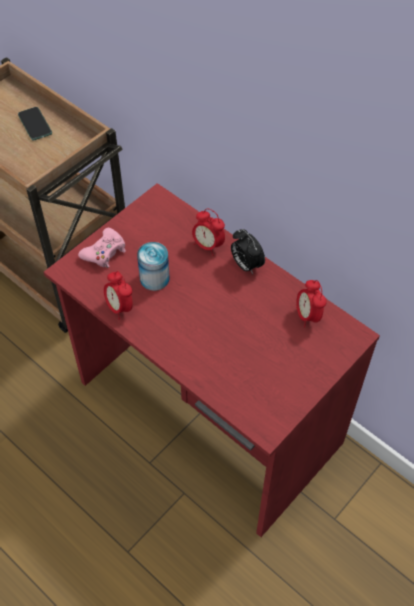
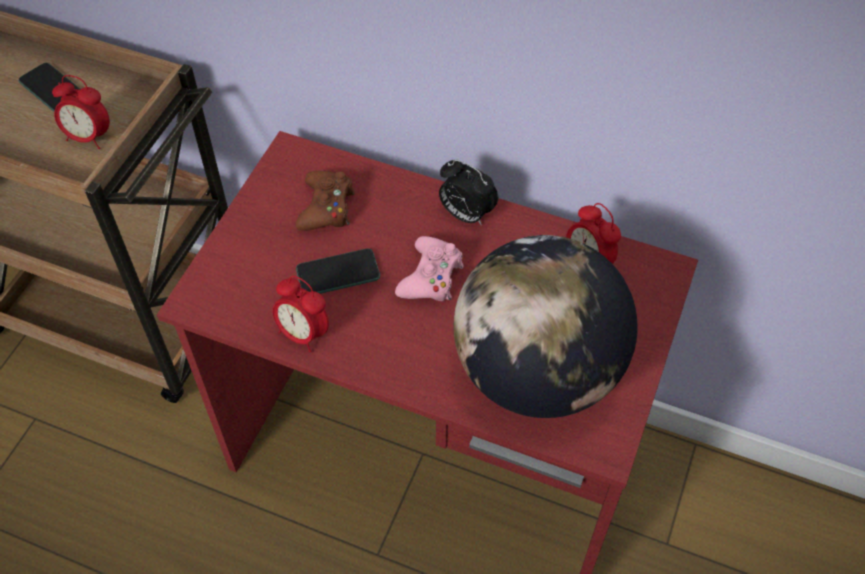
camera: 20 degrees left, 0 degrees up
(104, 252) = (243, 256): pink game controller -> pink game controller (431, 277)
(154, 278) = (338, 273): can -> phone
(164, 237) = (326, 208): none -> brown game controller
(208, 245) = (397, 202): alarm clock -> alarm clock (89, 137)
(246, 372) = (536, 372): none -> globe

